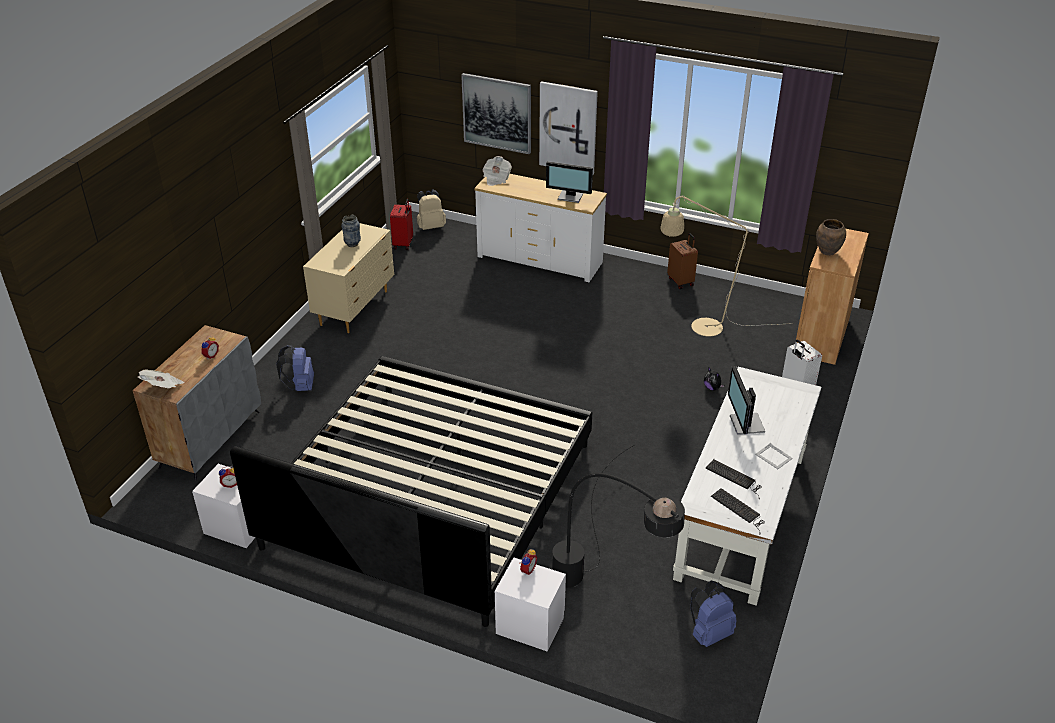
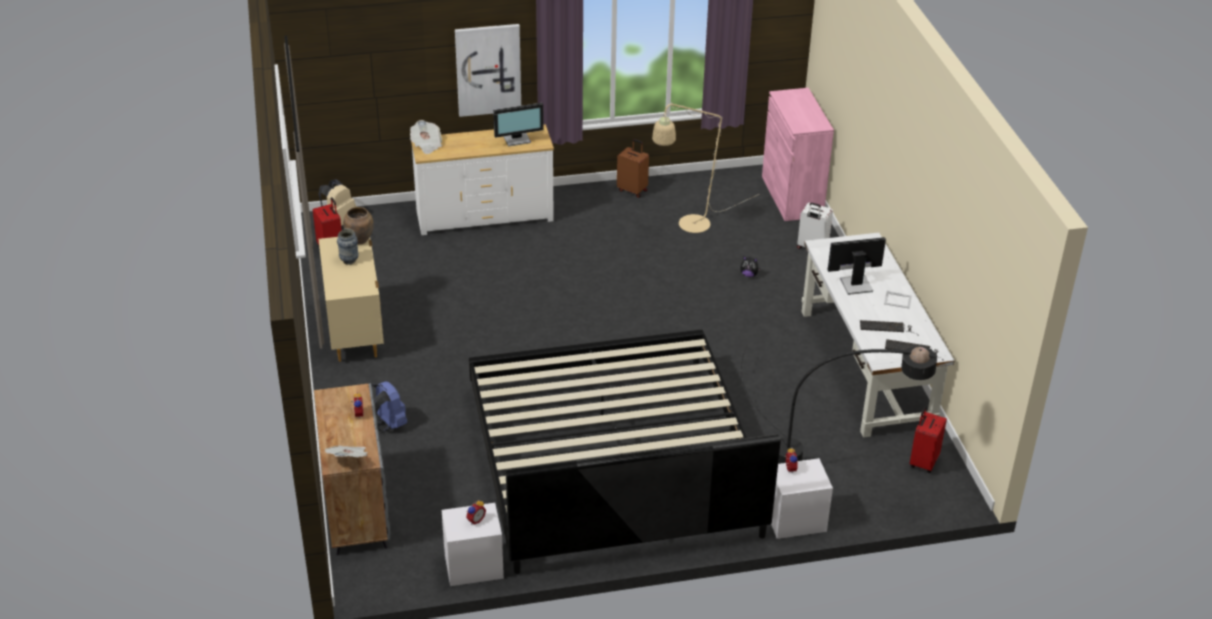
camera: 35 degrees left, 0 degrees up
(497, 113) = (404, 75): picture -> none
(709, 633) = (923, 462): blue backpack -> red suitcase
(745, 424) = (855, 284): monitor -> monitor turned 120 degrees clockwise
(821, 336) = (792, 196): brown cabinet -> pink cabinet
(827, 252) = (794, 115): brown vase -> brown vase (360, 240)

